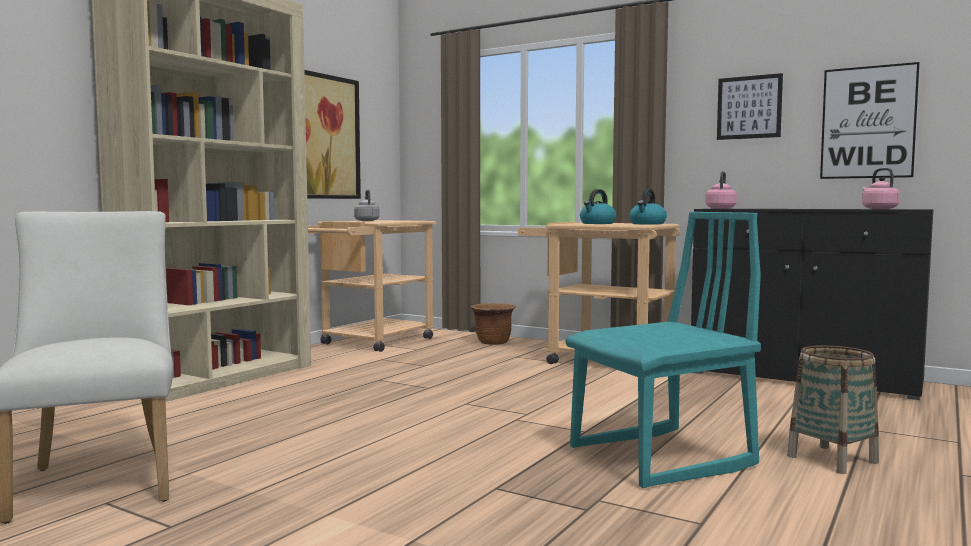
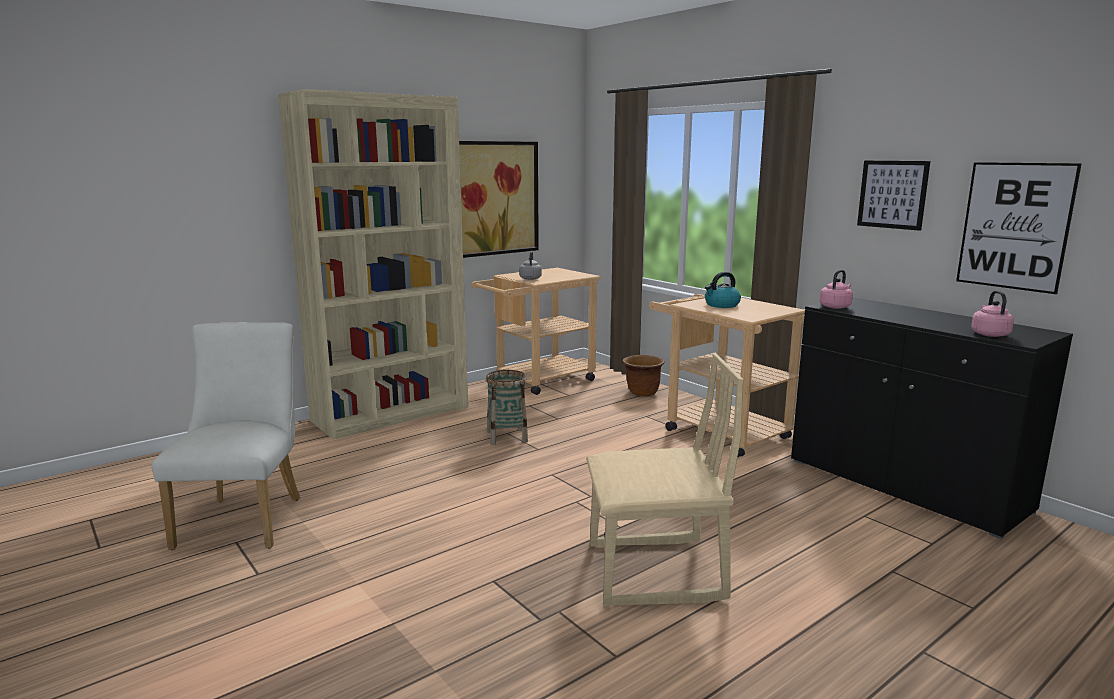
camera: 20 degrees right, 10 degrees up
(647, 224) = (768, 311): kettle -> none
(661, 458) = (655, 572): turquoise chair -> beige chair
(832, 459) = (811, 605): basket -> basket (507, 436)

